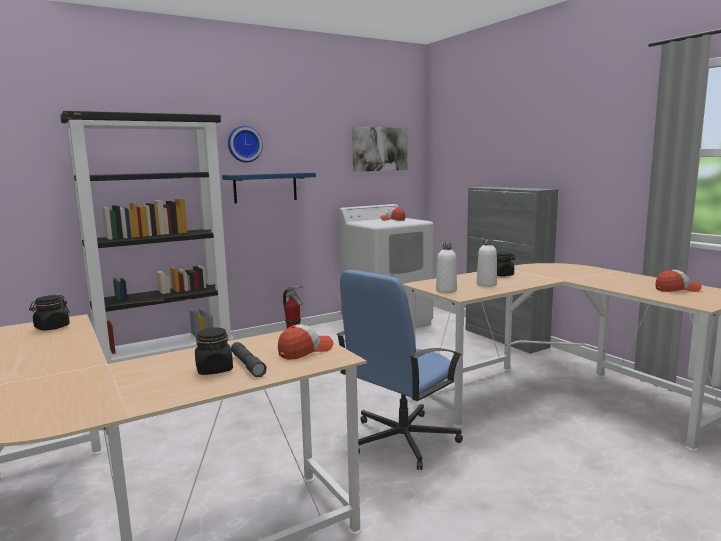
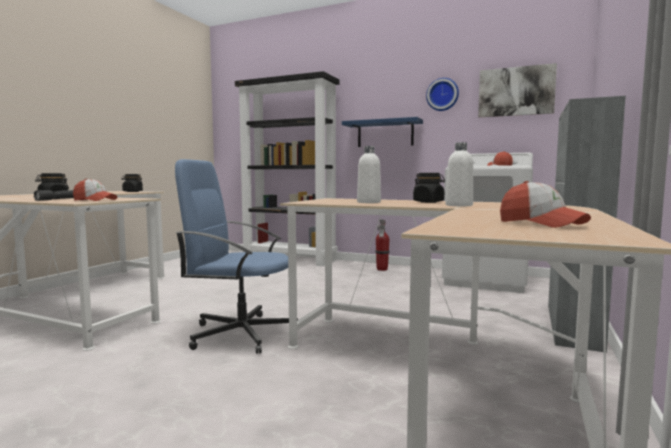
camera: 55 degrees right, 5 degrees down
(244, 144) = (369, 97): wall clock -> wall clock (442, 94)
(446, 290) = (318, 200): white bottle -> white bottle (459, 205)

